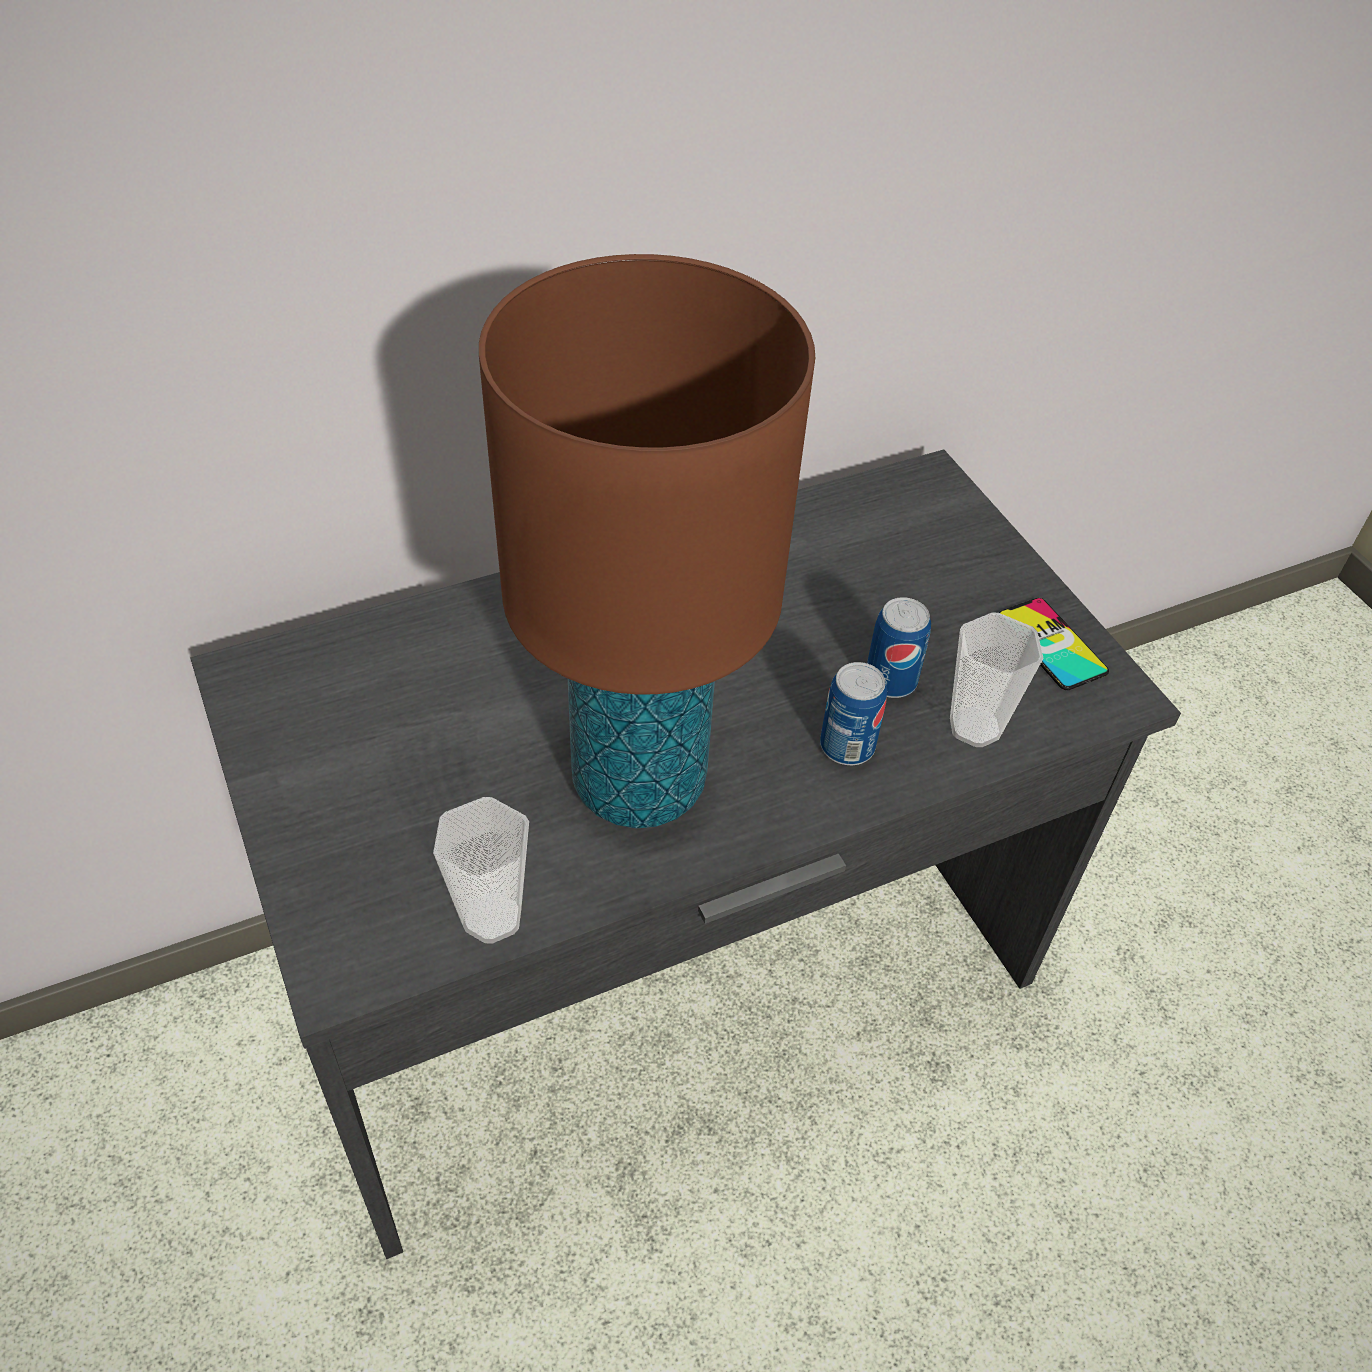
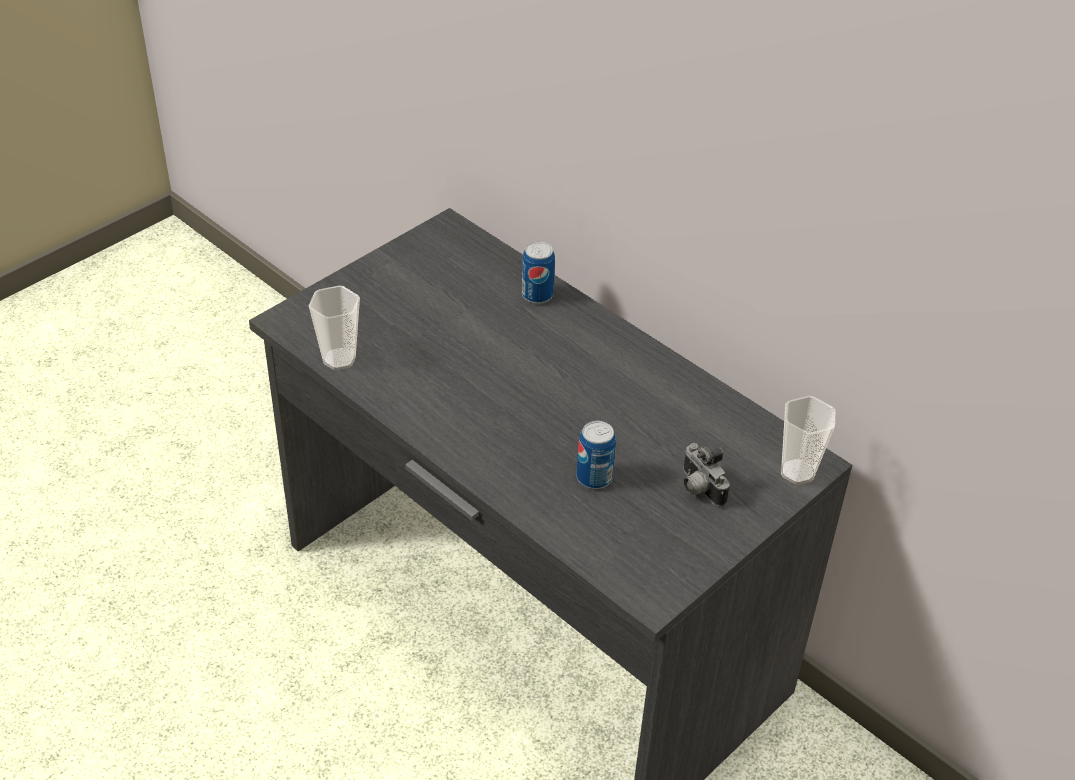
camera: 70 degrees right, 5 degrees down
(638, 781) = (453, 387): brown table lamp -> none
(847, 746) = (527, 468): can -> can (537, 295)
(945, 588) = (698, 489): none -> camera
(975, 727) = (577, 525): cup -> cup (797, 472)
(1051, 644) = (679, 553): phone -> none

